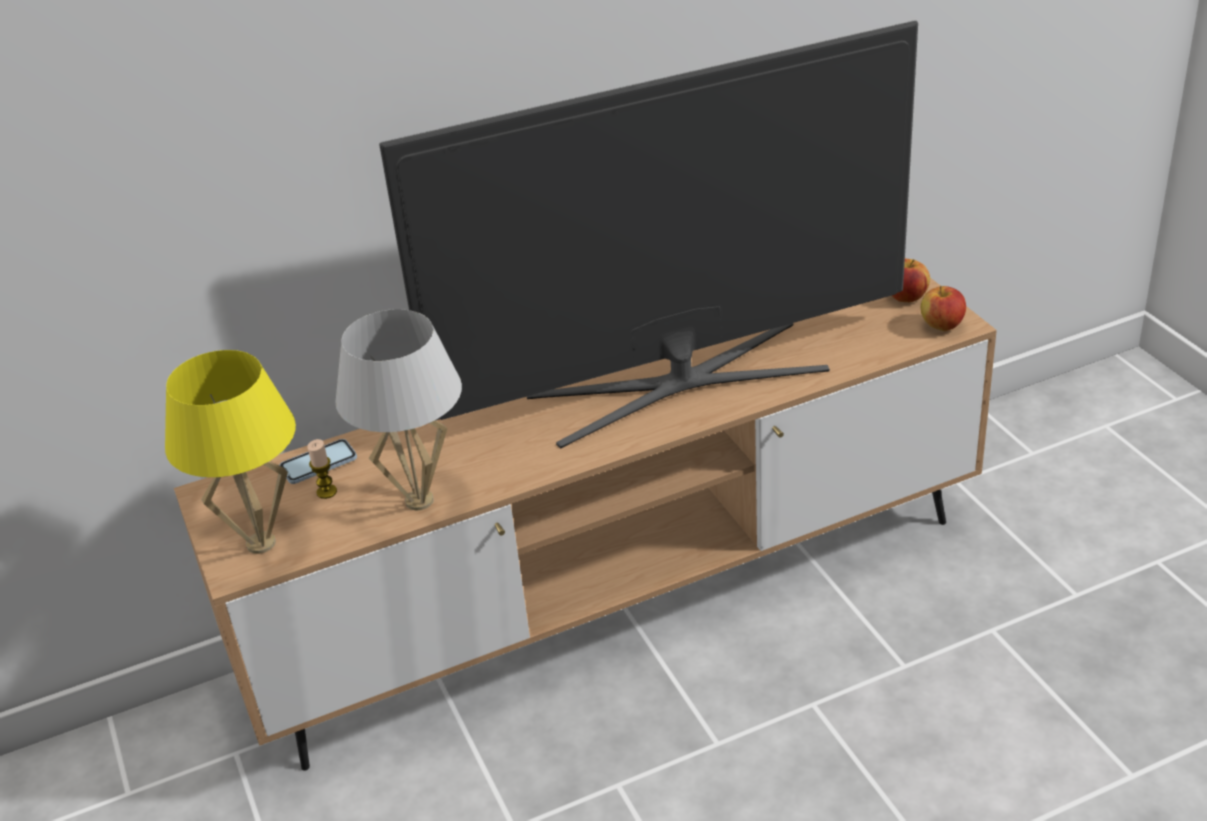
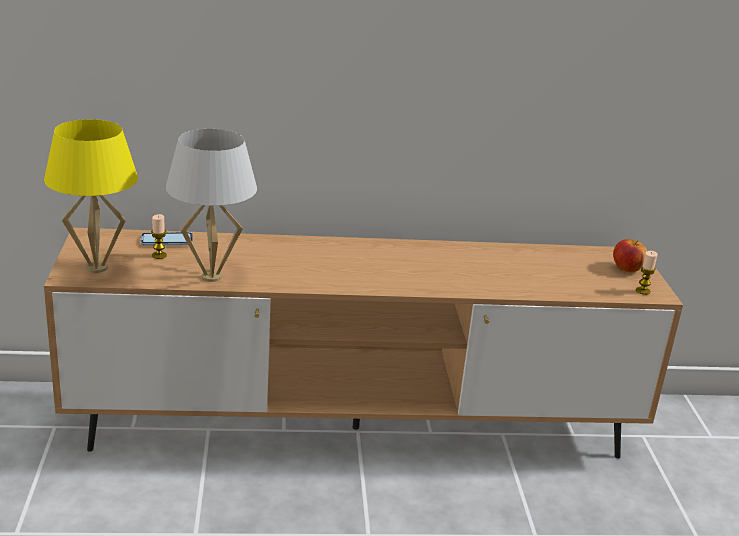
camera: 15 degrees right, 10 degrees down
(679, 382) = (431, 267): television -> none
(942, 326) = (642, 291): apple -> candle

